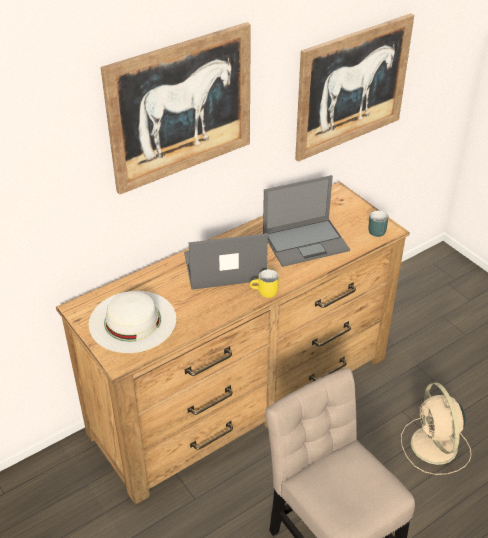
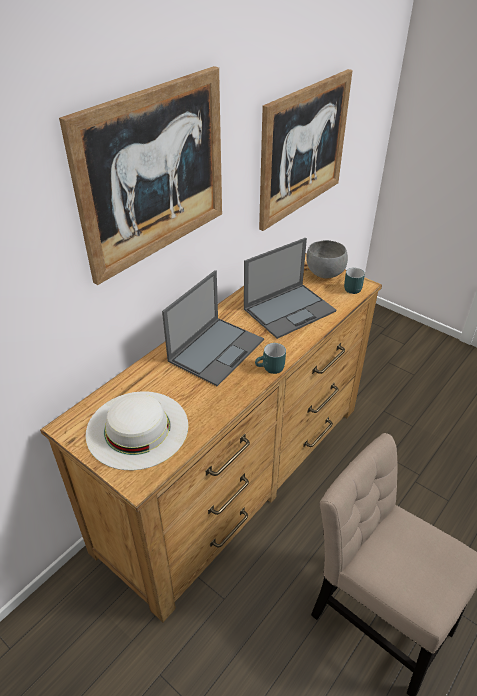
camera: 15 degrees left, 0 degrees up
(223, 267) = (216, 350): laptop -> laptop turned 150 degrees clockwise
(264, 293) = (271, 369): yellow mug -> turquoise mug
(356, 211) = (324, 273): none -> grey bowl
(435, 447) = (431, 485): beige fan -> none

